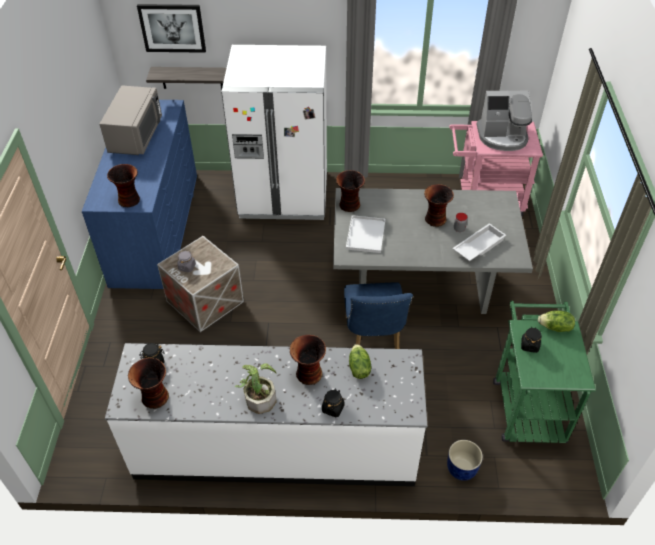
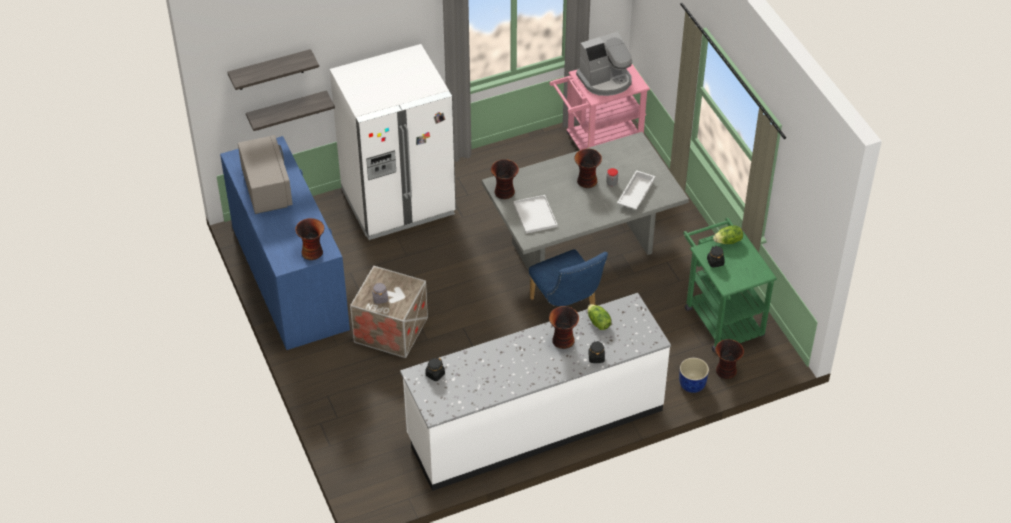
camera: 25 degrees left, 0 degrees up
(155, 398) = (456, 399): vase -> vase (726, 371)
(172, 28) = (270, 70): picture -> shelf
(259, 396) = (536, 369): potted plant -> none

